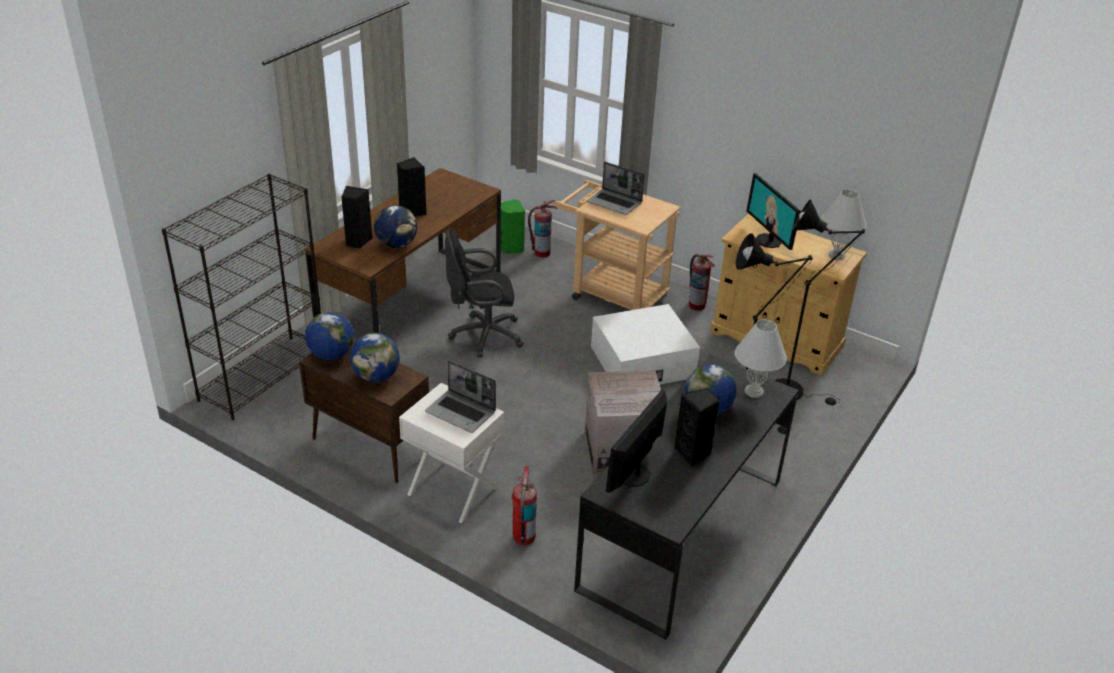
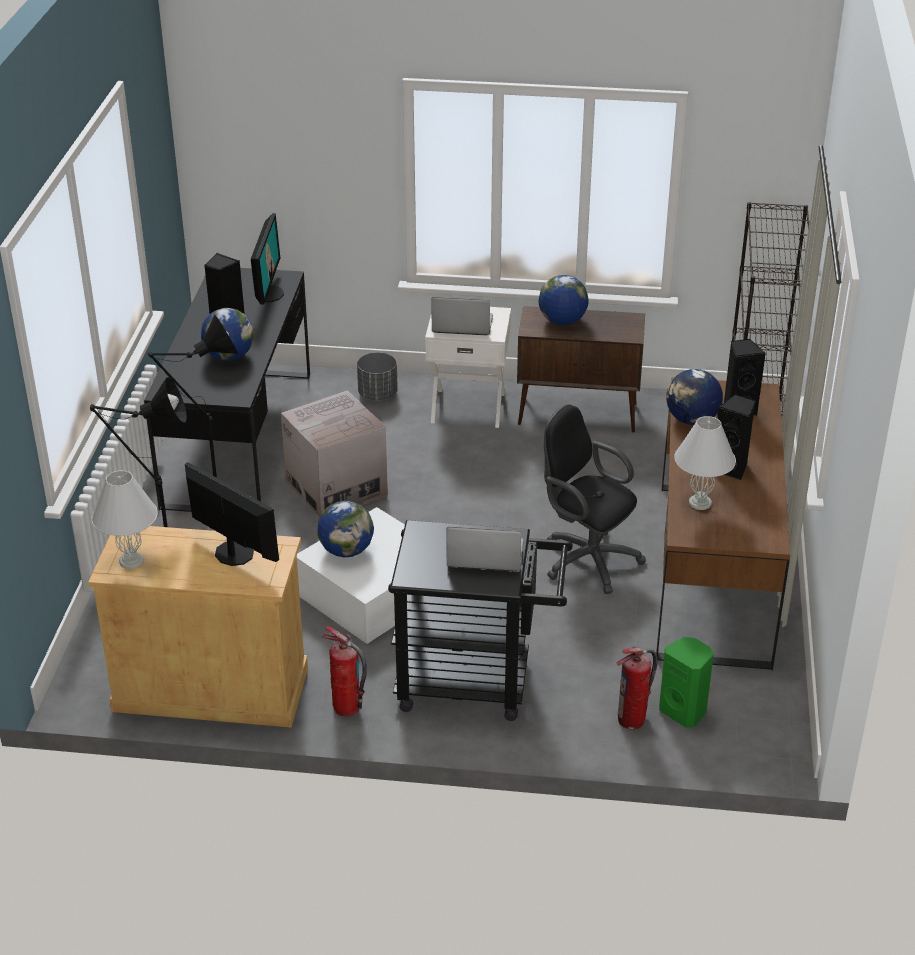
camera: 155 degrees right, 0 degrees up
(331, 355) = (623, 325): globe -> globe (346, 551)
(482, 336) = (586, 559): black office chair -> black office chair turned 105 degrees counterclockwise
(523, 537) = (378, 394): fire extinguisher -> grey planter
(611, 293) = (477, 682): beige cart -> black cart
(754, 391) = (189, 385): white table lamp -> white table lamp (699, 503)

